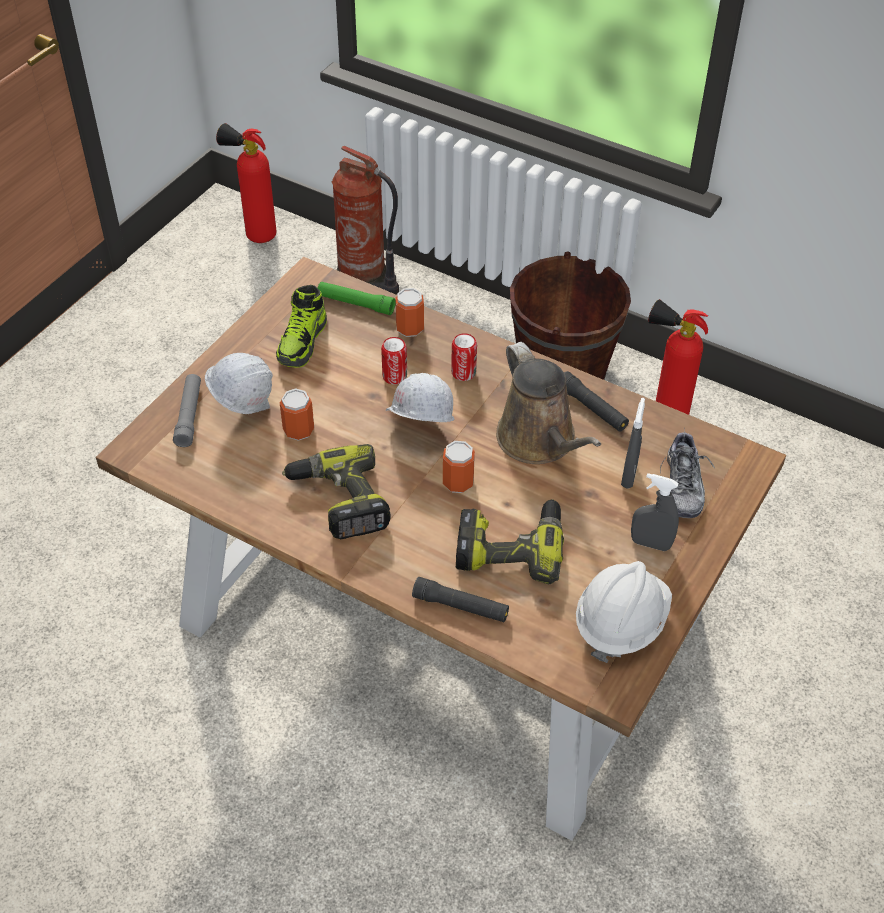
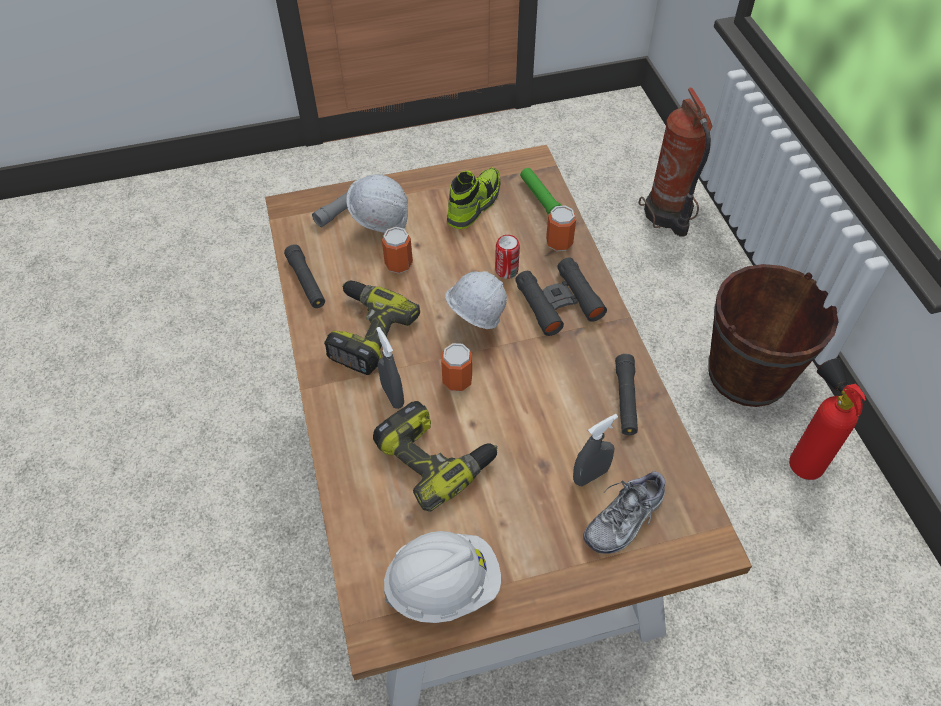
camera: 45 degrees right, 5 degrees up
(255, 234) = (630, 135): fire extinguisher -> none
(302, 342) = (474, 204): shoe -> shoe turned 150 degrees clockwise
(460, 606) = (350, 473): black flashlight -> black flashlight (306, 282)
(463, 373) = (558, 302): can -> black binoculars
(540, 441) = (553, 395): brown watering can -> none
(650, 544) = (542, 544): grey spray bottle -> grey spray bottle (392, 395)

